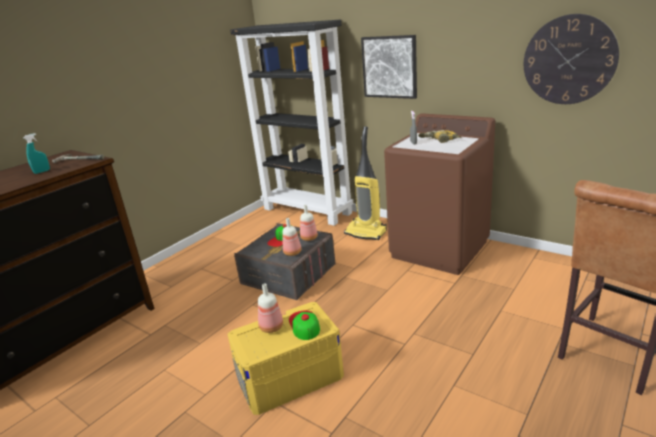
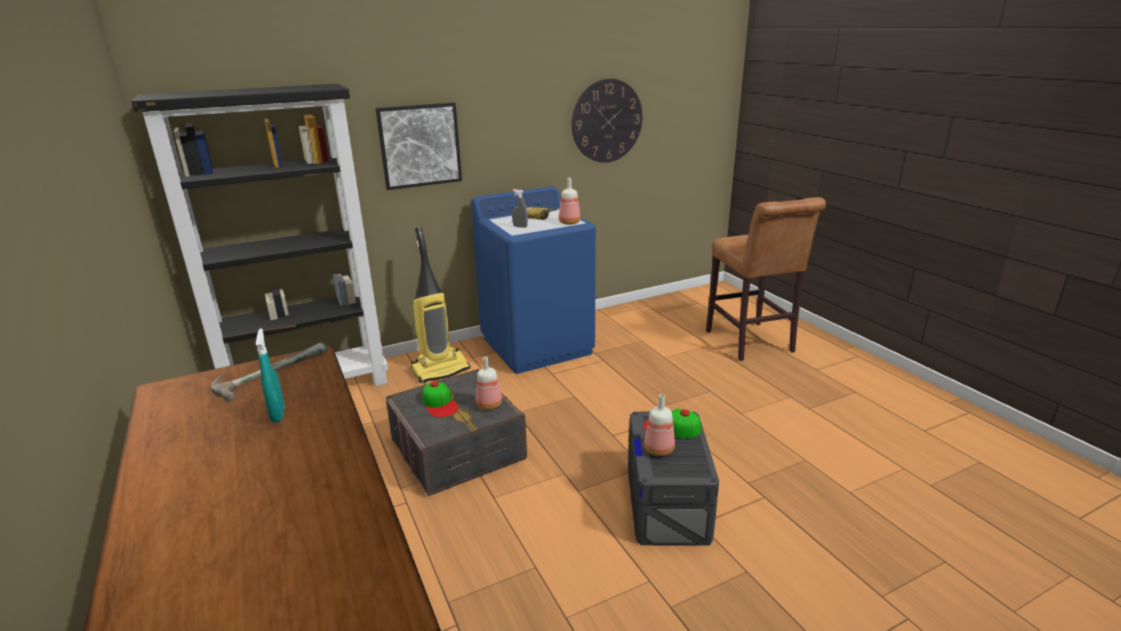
camera: 65 degrees left, 0 degrees up
(290, 377) = (667, 502): yellow storage box -> grey storage box
(308, 238) = (467, 386): bottle -> bottle (569, 223)
(440, 249) = (537, 345): brown washing machine -> blue washing machine

